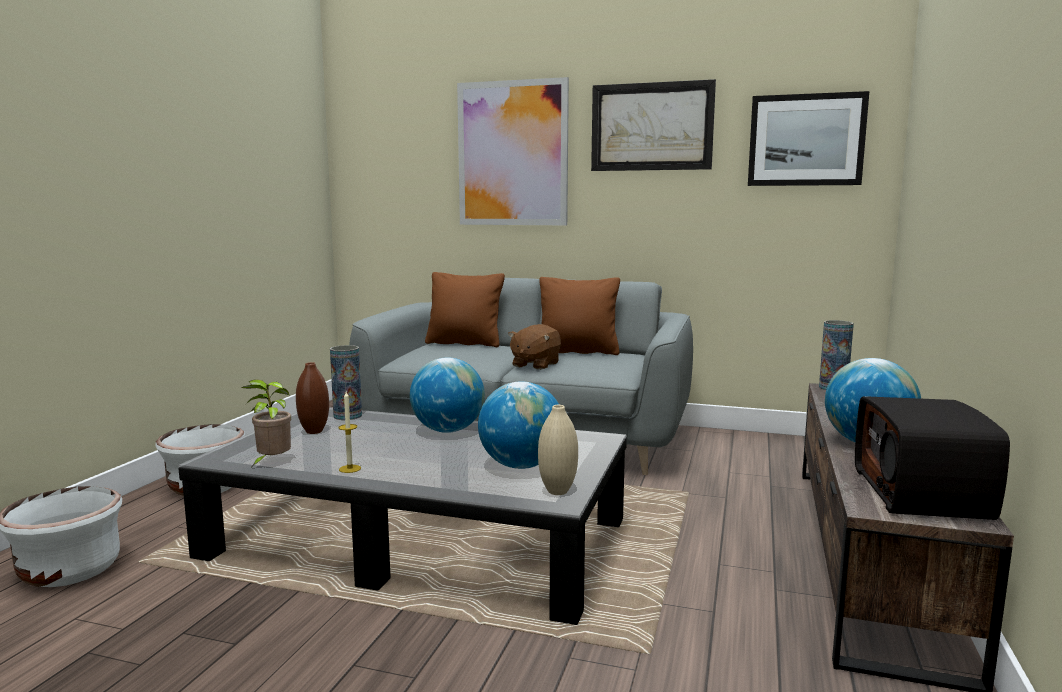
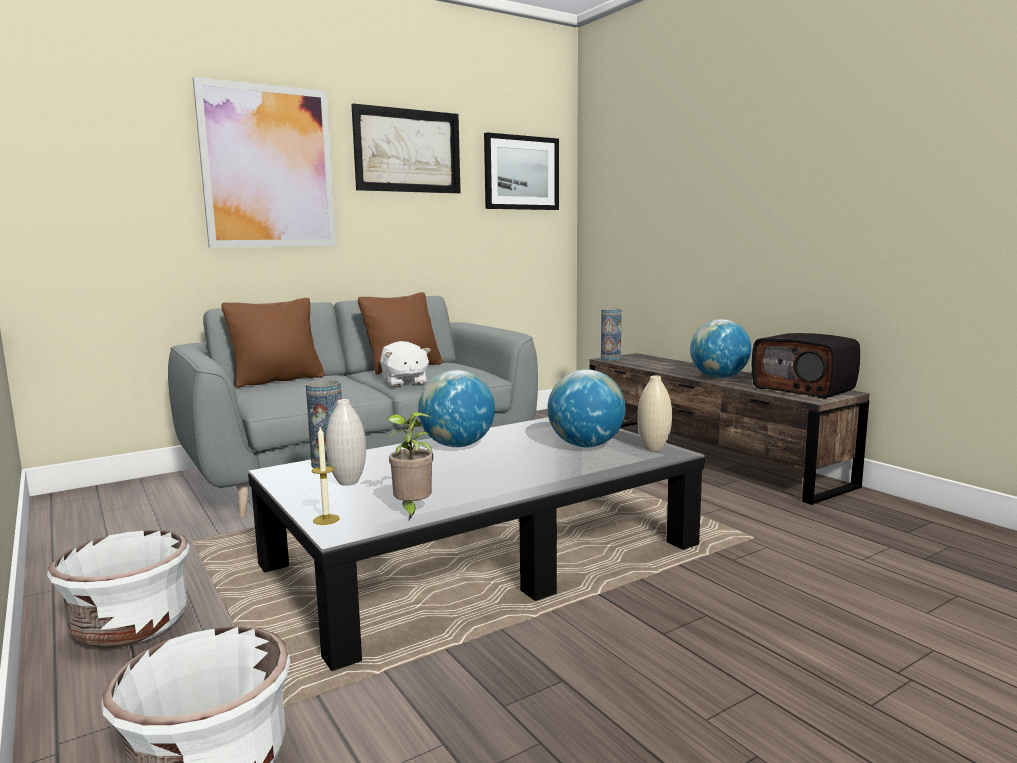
camera: 50 degrees left, 0 degrees up
(314, 431) = (348, 482): brown vase -> white vase
(350, 469) = (491, 488): candle -> candle (326, 519)
(535, 365) = (404, 382): brown plush toy -> white plush toy

